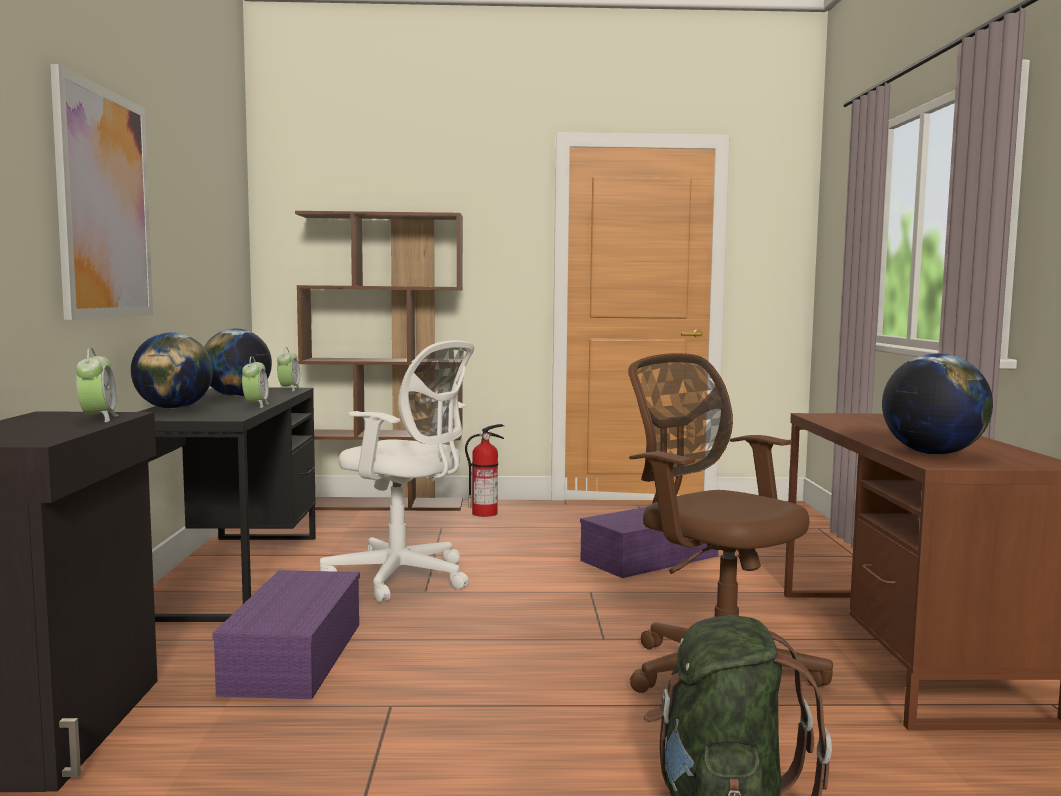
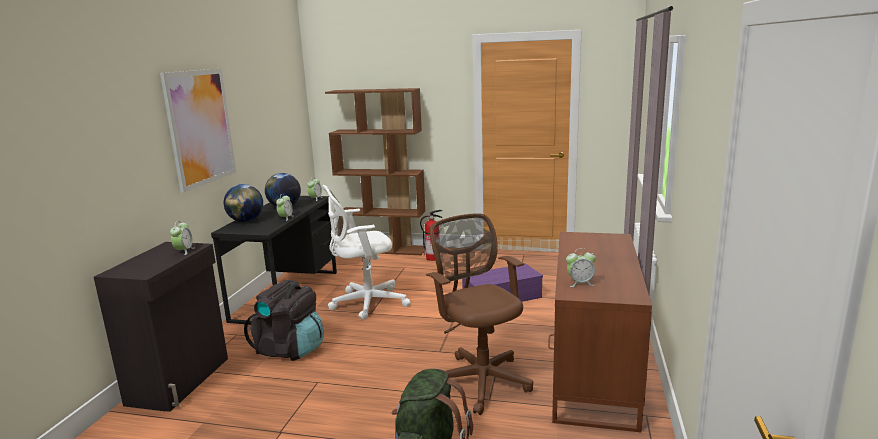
camera: 15 degrees right, 10 degrees up
(293, 656) = (290, 349): purple storage box -> black backpack
(404, 578) = (365, 303): white office chair -> white office chair turned 120 degrees clockwise
(932, 454) = (580, 283): globe -> alarm clock

